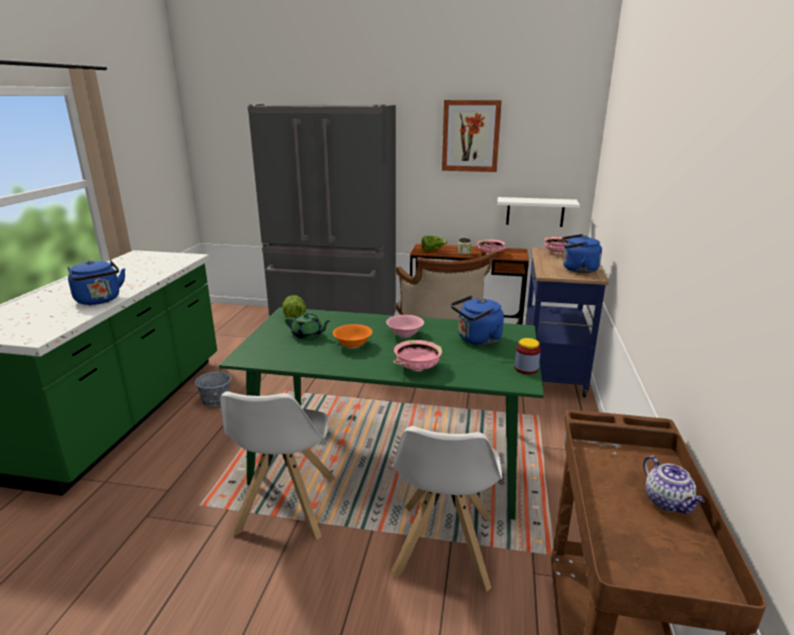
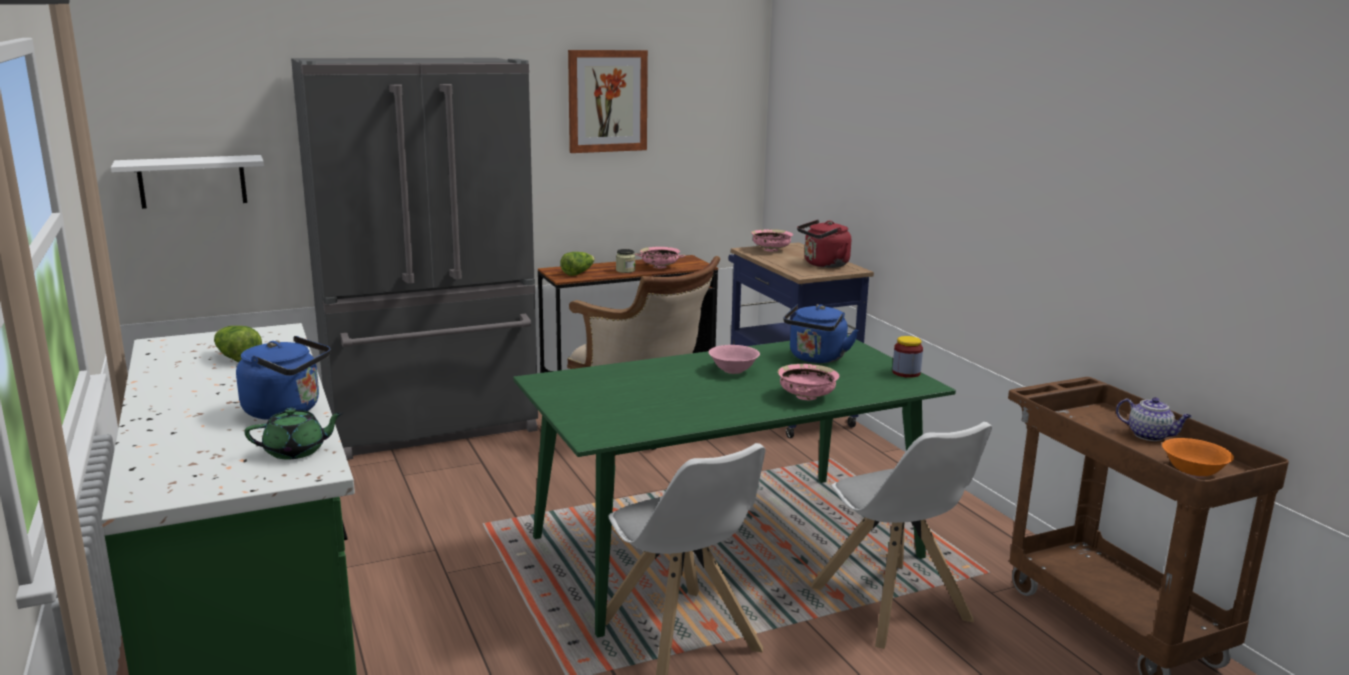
camera: 35 degrees left, 5 degrees down
(216, 400) = (390, 566): grey bucket -> none
(294, 315) = (556, 380): lettuce -> lettuce (237, 358)
(308, 335) = (623, 397): green teapot -> green teapot (296, 451)
(352, 345) = (697, 394): orange bowl -> orange bowl (1193, 472)
(535, 212) = (697, 202): white shelf -> white shelf (192, 181)
(577, 269) = (824, 265): blue kettle -> red kettle

